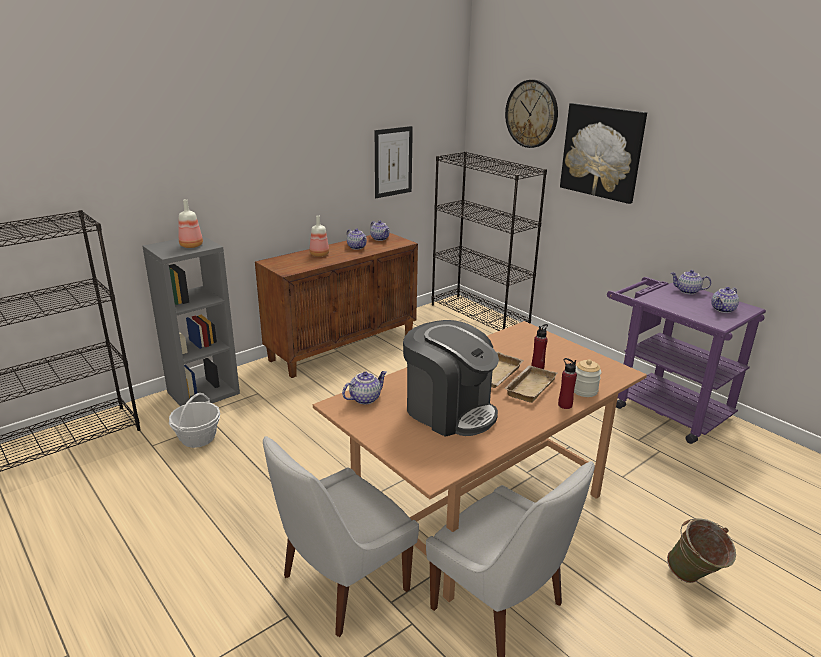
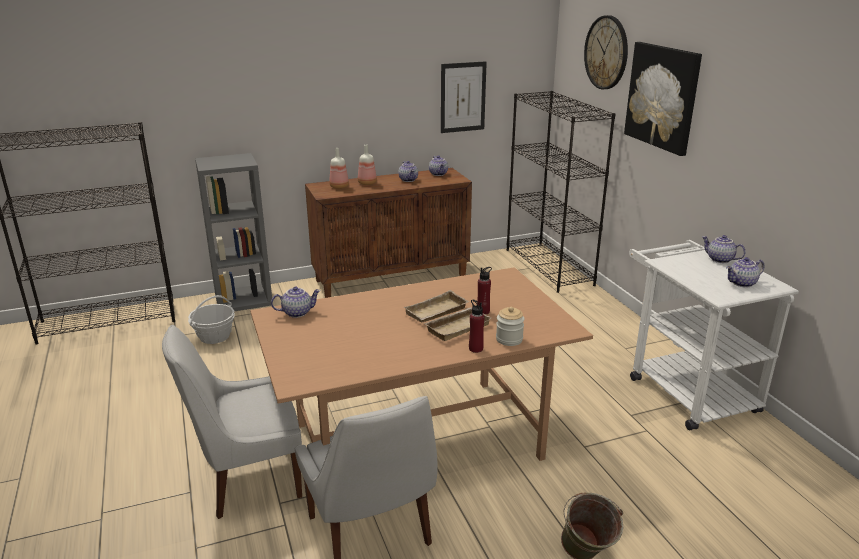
camera: 20 degrees right, 0 degrees up
(191, 245) = (232, 161): bottle -> bottle (339, 186)
(449, 411) = (361, 335): coffee machine -> none
(662, 408) = (685, 389): purple cart -> white cart

